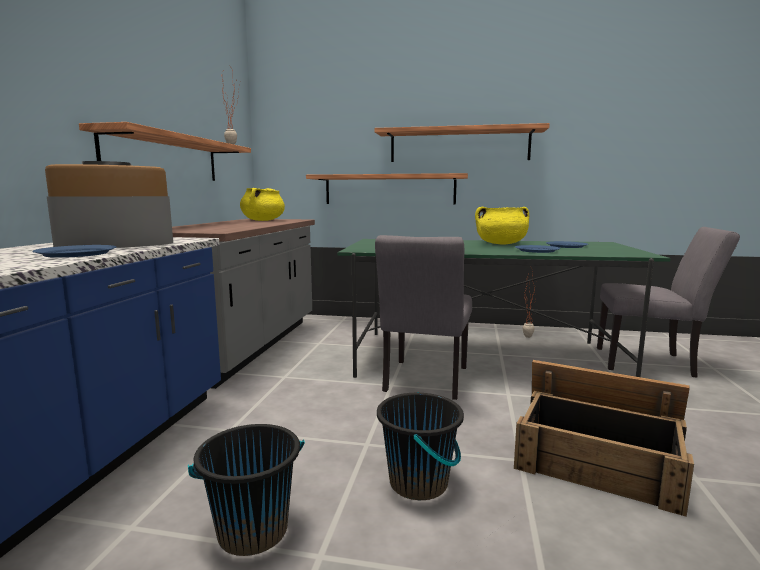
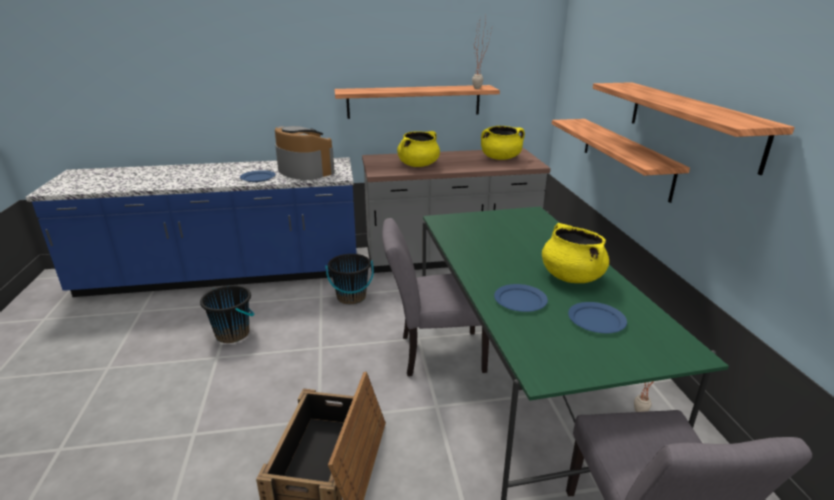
camera: 70 degrees right, 15 degrees up
(227, 227) = (418, 165): none -> yellow cooking pot
(419, 483) = (281, 376): black bucket -> black bucket (351, 297)

